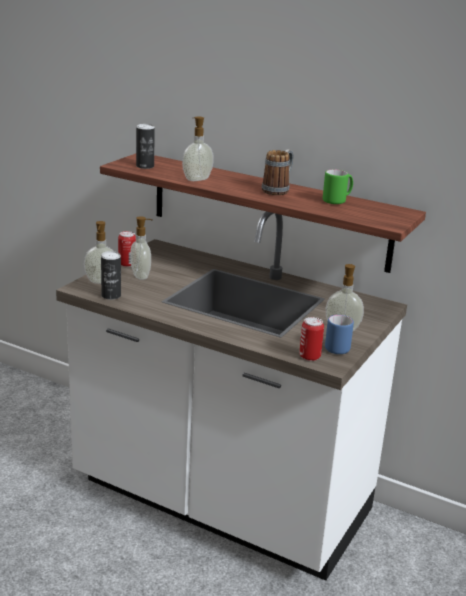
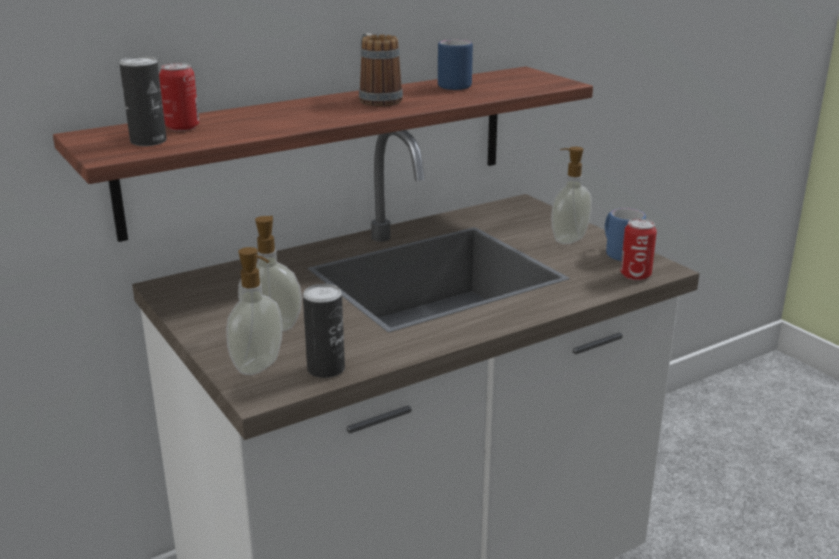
camera: 60 degrees left, 0 degrees up
(127, 264) = (208, 328): can -> can (182, 127)
(196, 179) = (267, 125): soap dispenser -> none
(337, 201) = (454, 85): green mug -> blue mug

